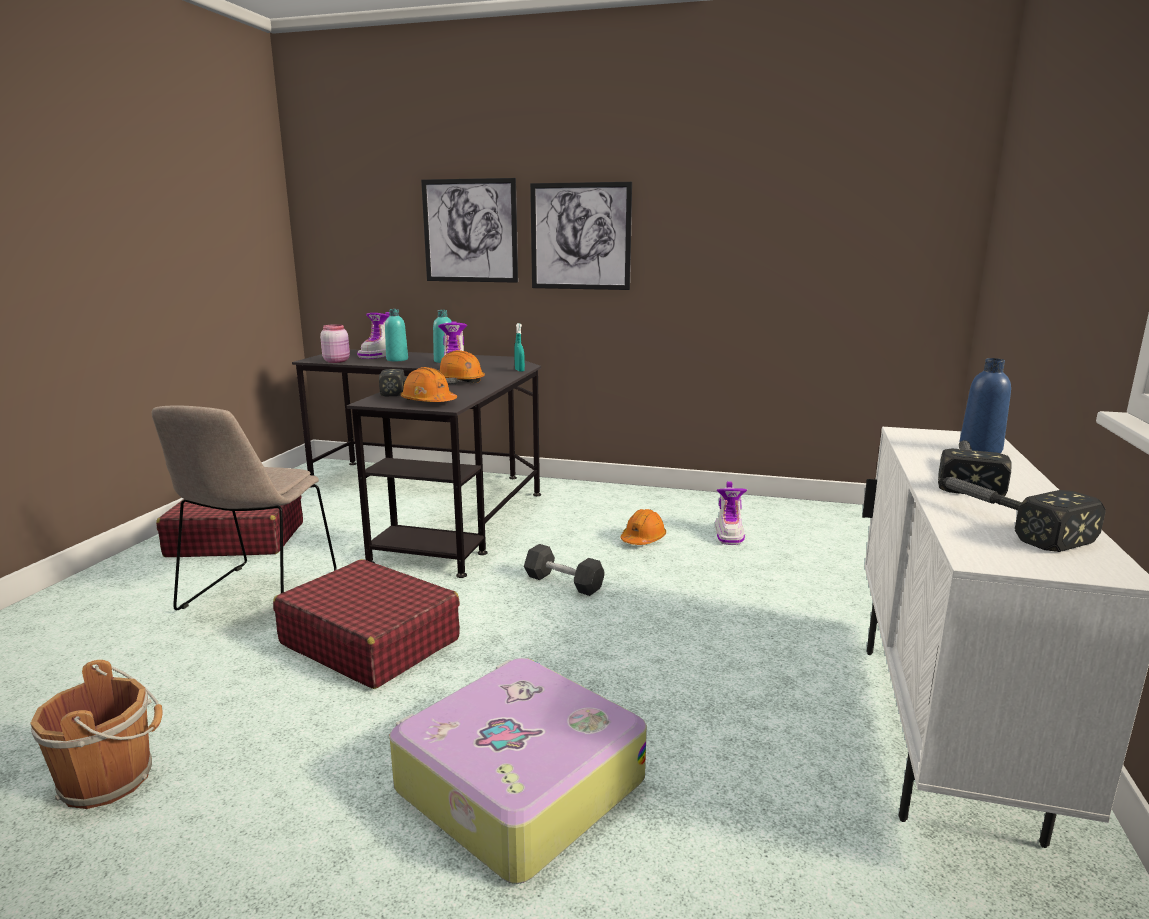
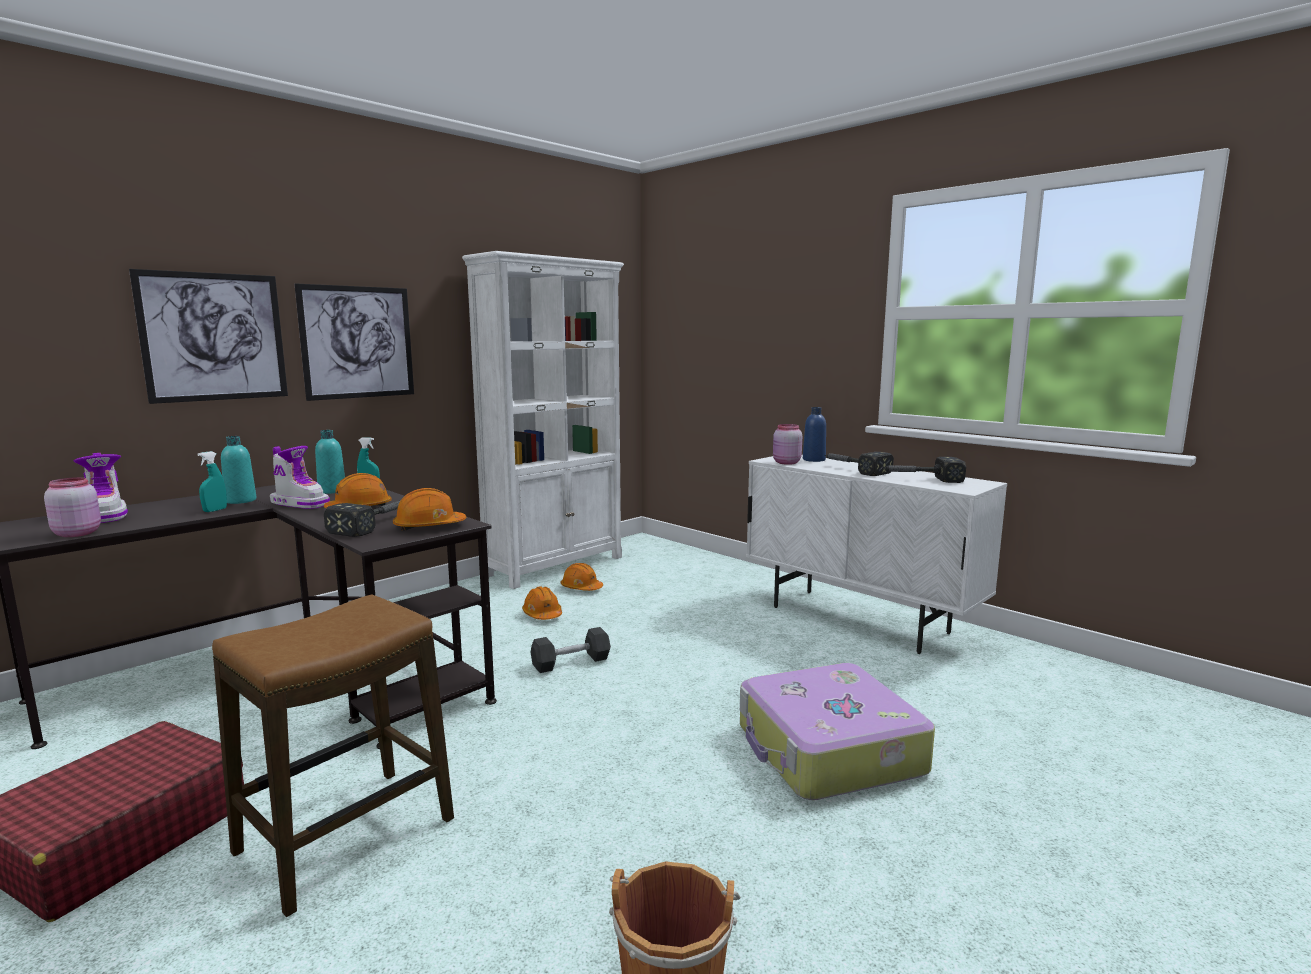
camera: 60 degrees left, 5 degrees down
(257, 595) = (346, 837): beige chair -> stool
(370, 641) = (560, 775): red suitcase -> none
(397, 359) = (165, 513): turquoise bottle -> turquoise bottle (332, 491)
(414, 363) = (215, 510): none -> turquoise spray bottle
(729, 534) = (581, 588): boot -> orange hard hat
(761, 507) = (556, 566): none -> white bookcase
(913, 441) = (786, 463): none -> pink jar

